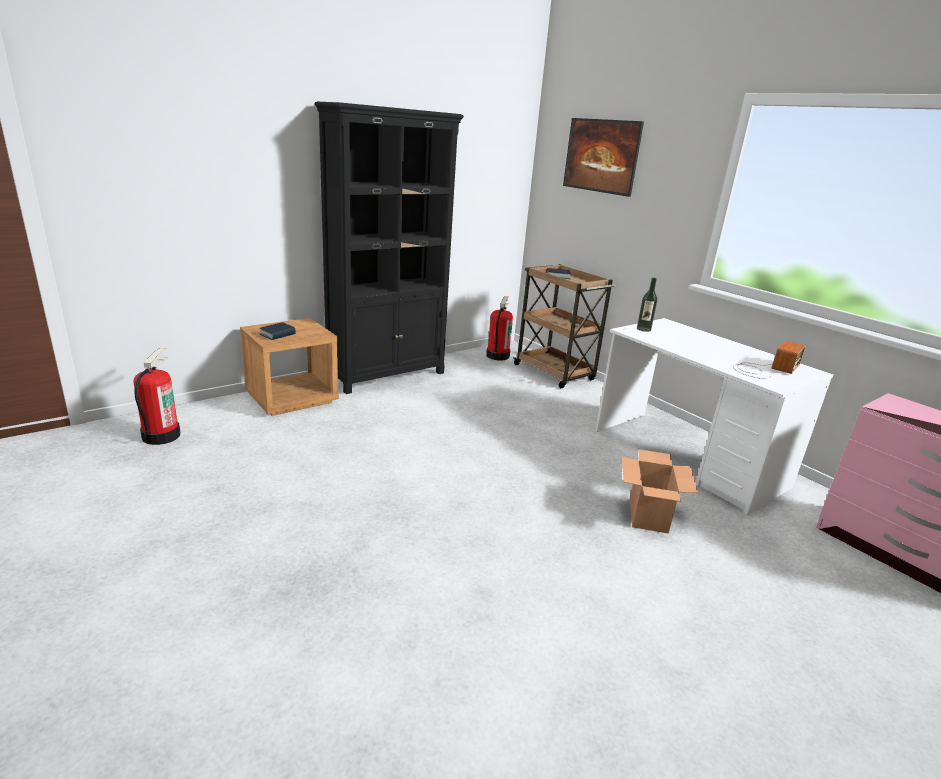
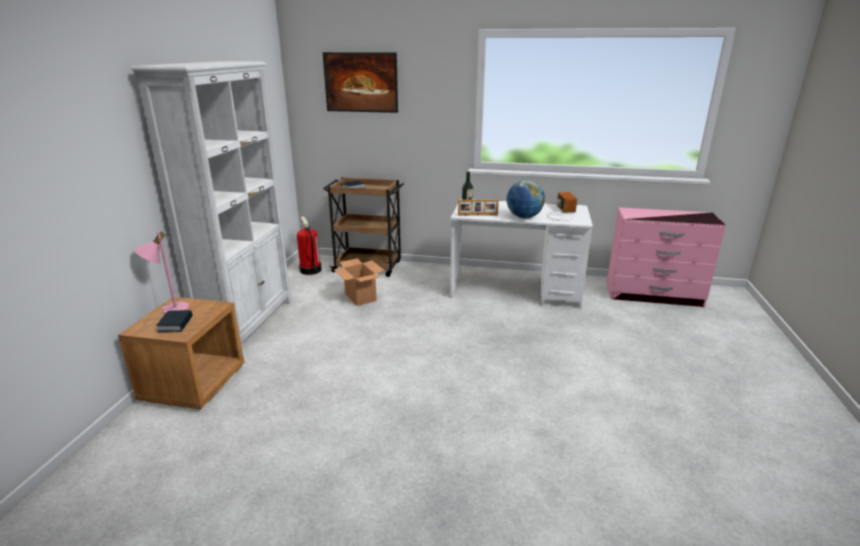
camera: 40 degrees left, 0 degrees up
(160, 436) = (112, 492): fire extinguisher -> none
(294, 324) = (169, 308): none -> pink table lamp
(387, 375) = (248, 323): black bookcase -> white bookcase
(646, 336) = (477, 215): none -> picture frame
(648, 516) = (546, 335): cardboard box -> cardboard box (361, 297)
(701, 356) = (524, 217): none -> globe

